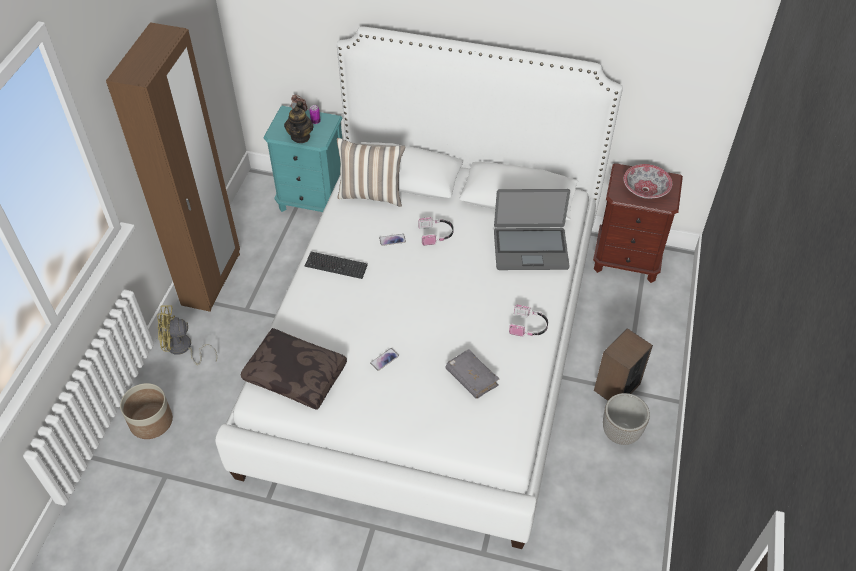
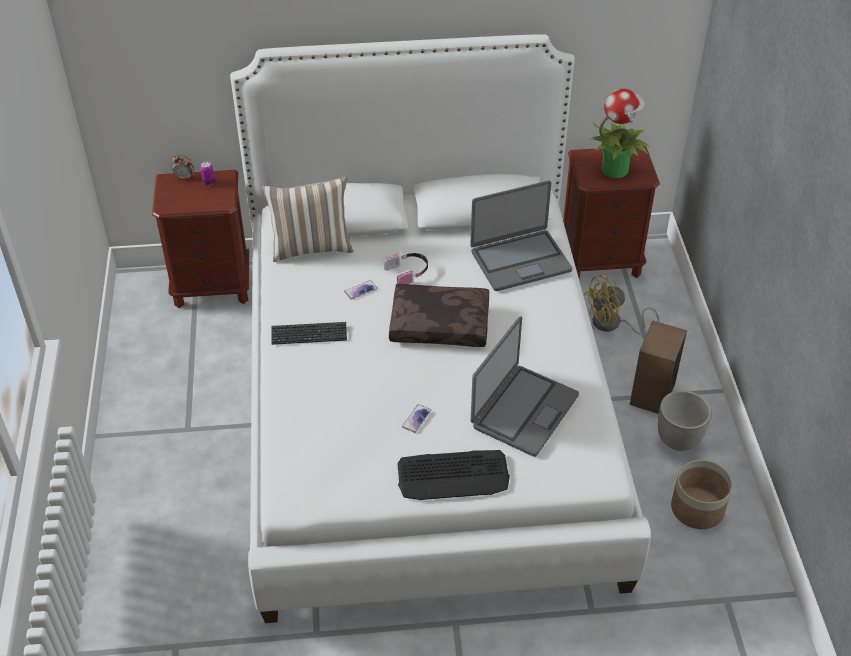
camera: 20 degrees left, 5 degrees down
(151, 421) = (127, 590): planter -> planter (697, 509)
(183, 349) = (128, 495): yellow fan -> yellow fan (612, 324)
(212, 279) = (128, 406): brown wardrobe -> none
(297, 374) = (322, 463): brown pillow -> brown pillow (440, 323)
(300, 136) = (199, 203): teapot -> none
(312, 201) = (212, 286): turquoise nightstand -> brown nightstand
(390, 415) = (453, 475): none -> keyboard
(471, 378) = (523, 410): grey book -> laptop
(529, 326) = (559, 340): headphones -> none
(645, 189) = (615, 169): bowl -> potted plant

